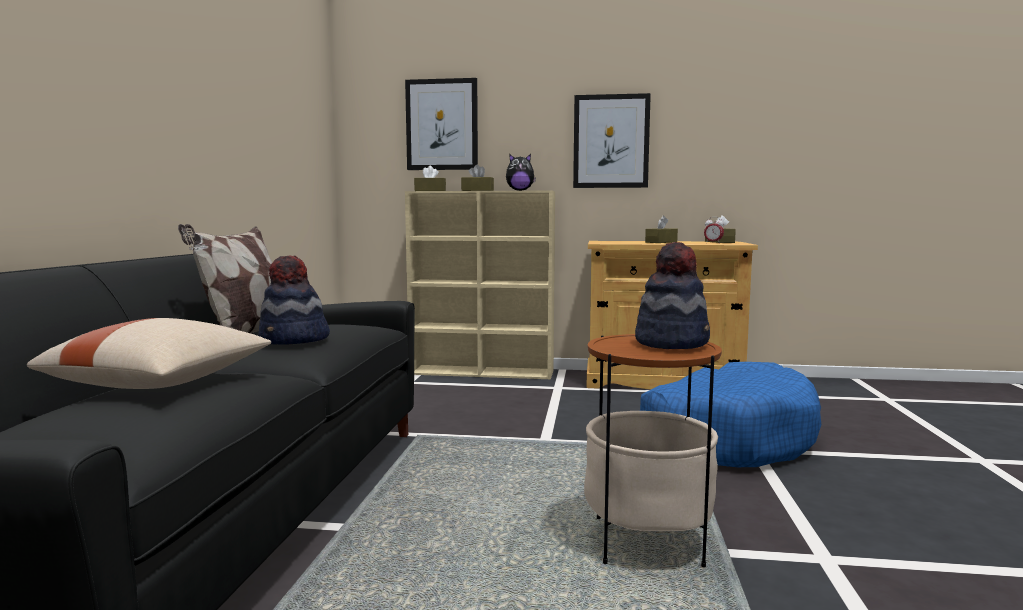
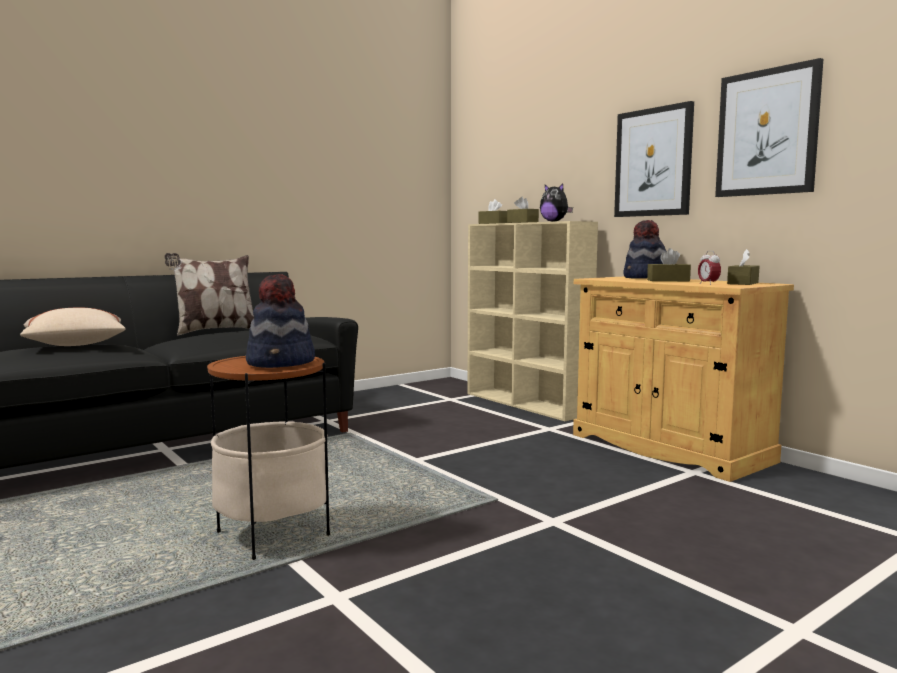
camera: 45 degrees right, 0 degrees up
(294, 340) = (210, 335): hat -> hat (646, 278)
(442, 125) = (517, 158): picture -> picture (767, 132)
(726, 438) = (561, 505): blue dog bed -> none

